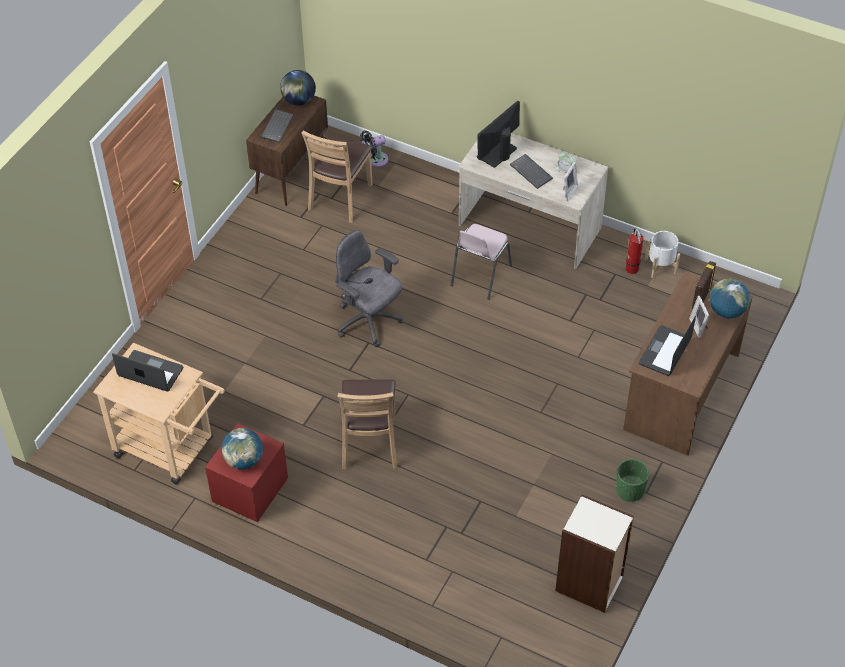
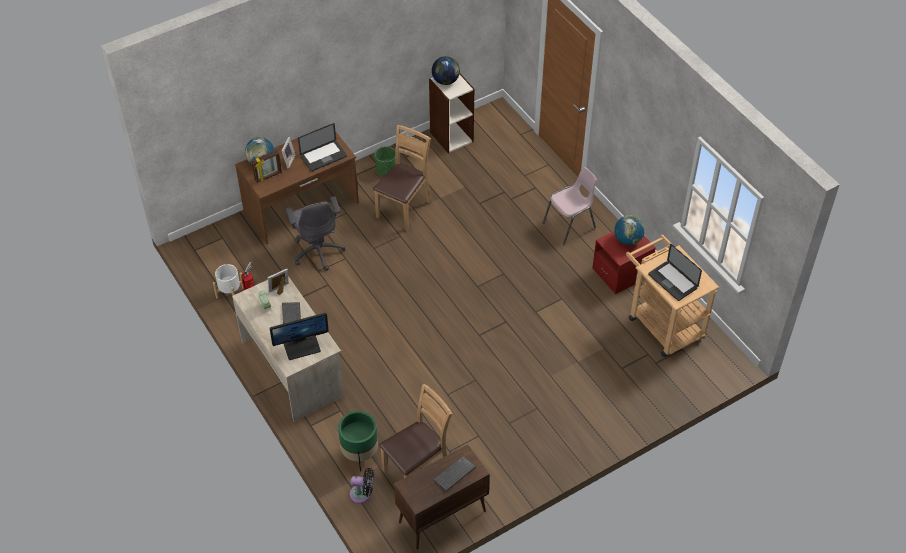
camera: 150 degrees left, 0 degrees up
(298, 101) = (418, 494): globe -> globe (446, 81)
(368, 322) = (468, 350): grey office chair -> grey office chair (318, 251)
(370, 443) = (524, 266): brown chair -> brown chair (404, 208)
(403, 187) = (360, 454): none -> green planter
(480, 276) = (361, 347): pink chair -> pink chair (570, 226)

